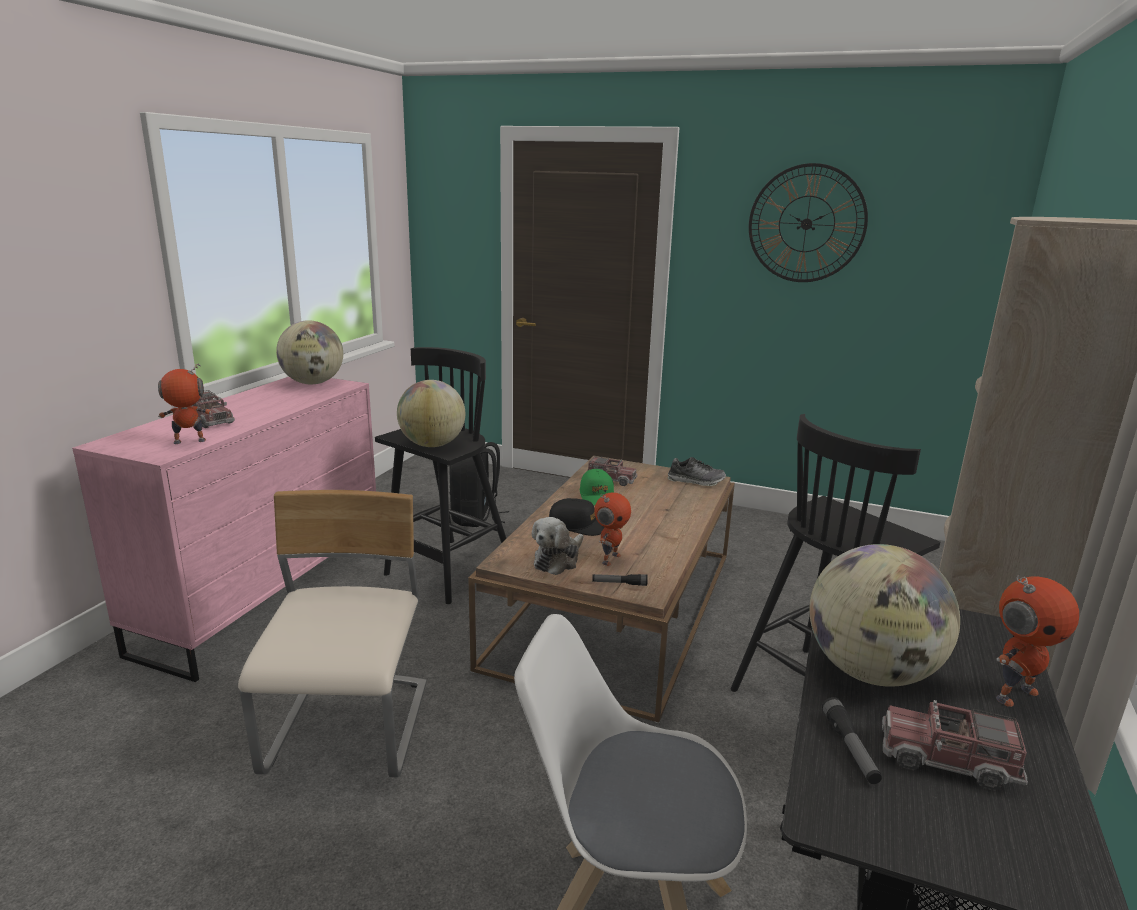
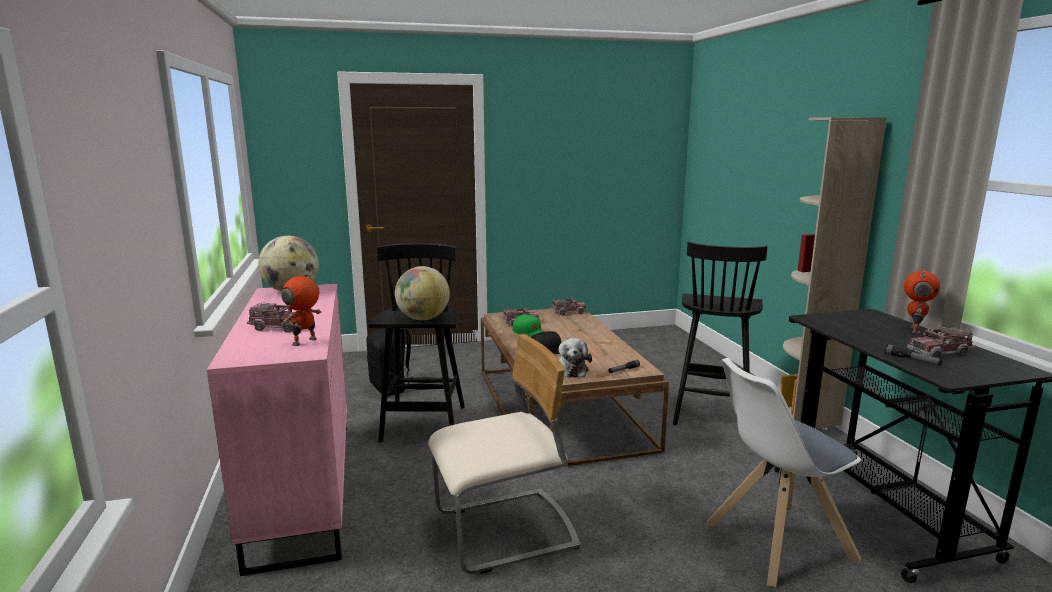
camera: 35 degrees left, 5 degrees down
(351, 730) = (506, 532): beige chair -> beige chair turned 105 degrees clockwise
(610, 559) = (596, 361): toy robot -> none
(695, 481) = (568, 312): shoe -> toy truck
(806, 224) = (573, 137): wall clock -> none
(870, 672) = (868, 337): globe -> none

